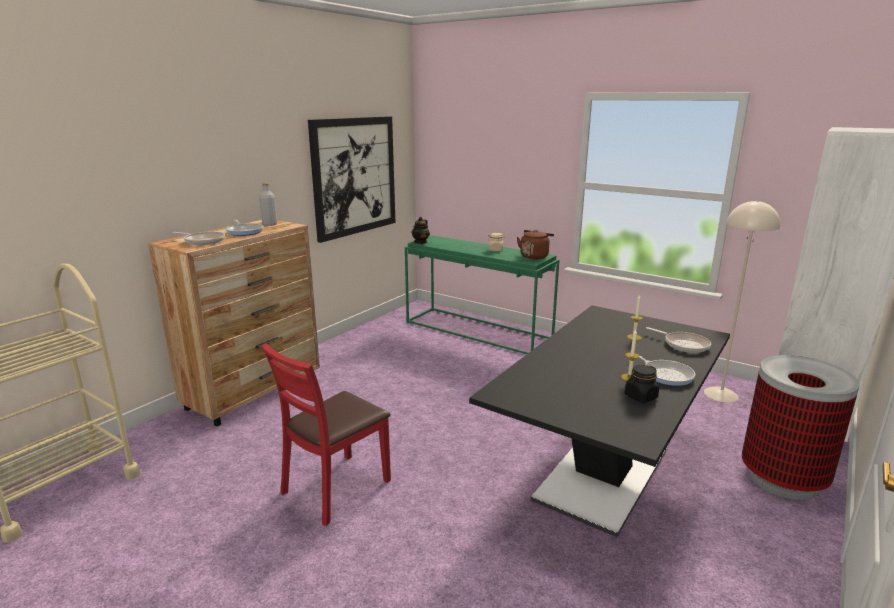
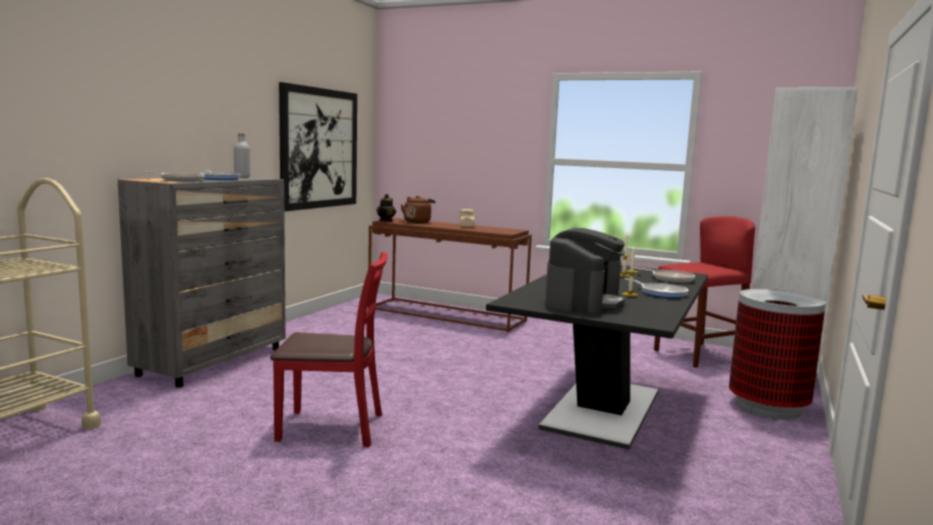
camera: 10 degrees left, 10 degrees down
(254, 392) = (213, 361): brown dresser -> grey dresser
(335, 488) = (332, 428): red chair -> red chair turned 120 degrees counterclockwise
(478, 331) = (447, 315): green console table -> brown console table
(534, 256) = (507, 230): brown kettle -> brown kettle (418, 222)
(574, 393) = (583, 301): none -> coffee machine
(640, 396) = (644, 303): black jar -> none
(721, 394) = (698, 355): beige floor lamp -> red stool

